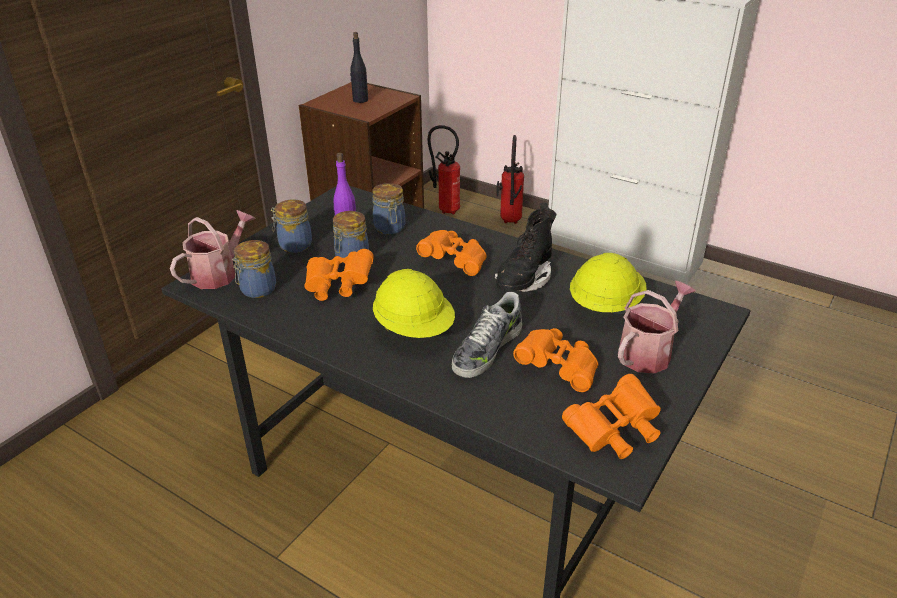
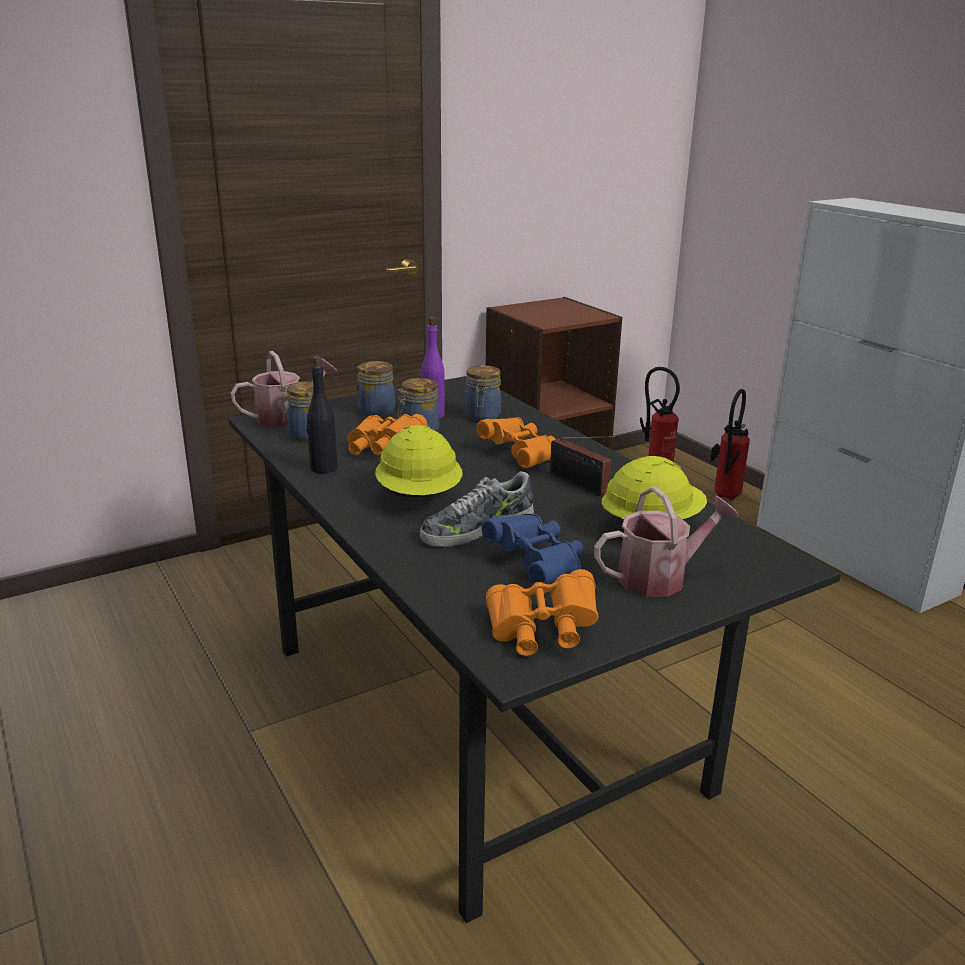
camera: 25 degrees right, 10 degrees down
(360, 100) = (552, 312): black bottle -> black bottle (323, 468)
(524, 279) = (580, 484): black boot -> radio
(558, 369) = (537, 564): orange binoculars -> blue binoculars

